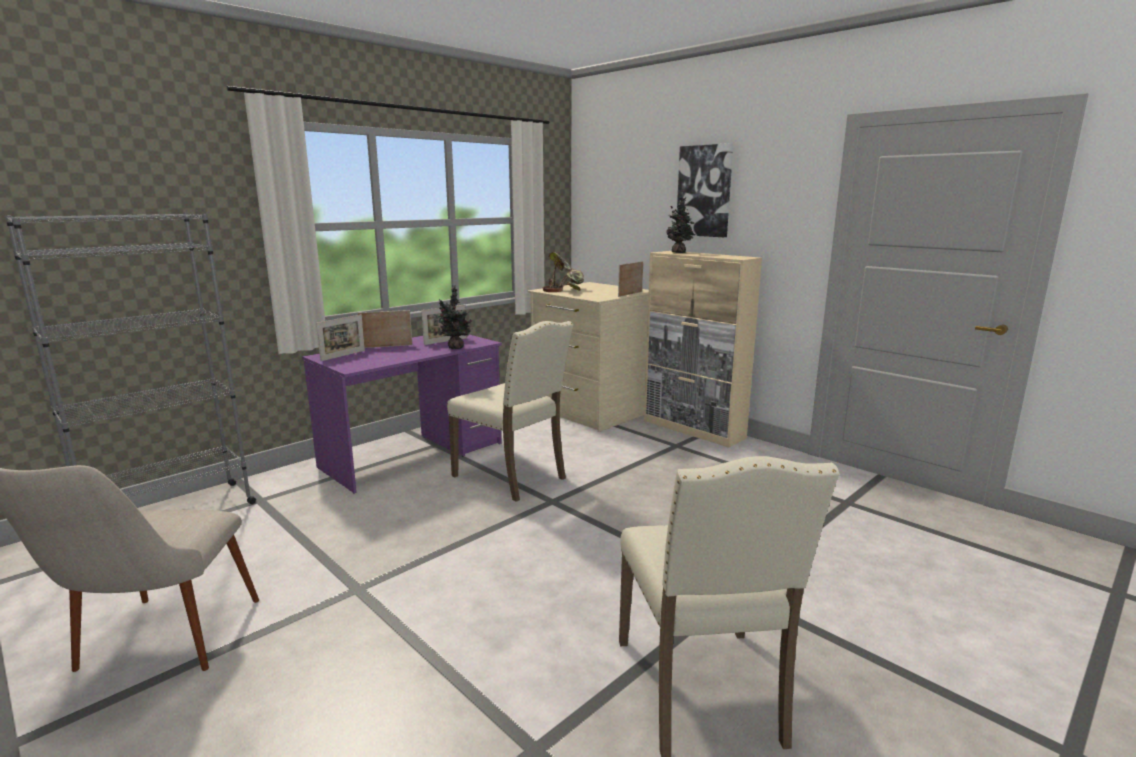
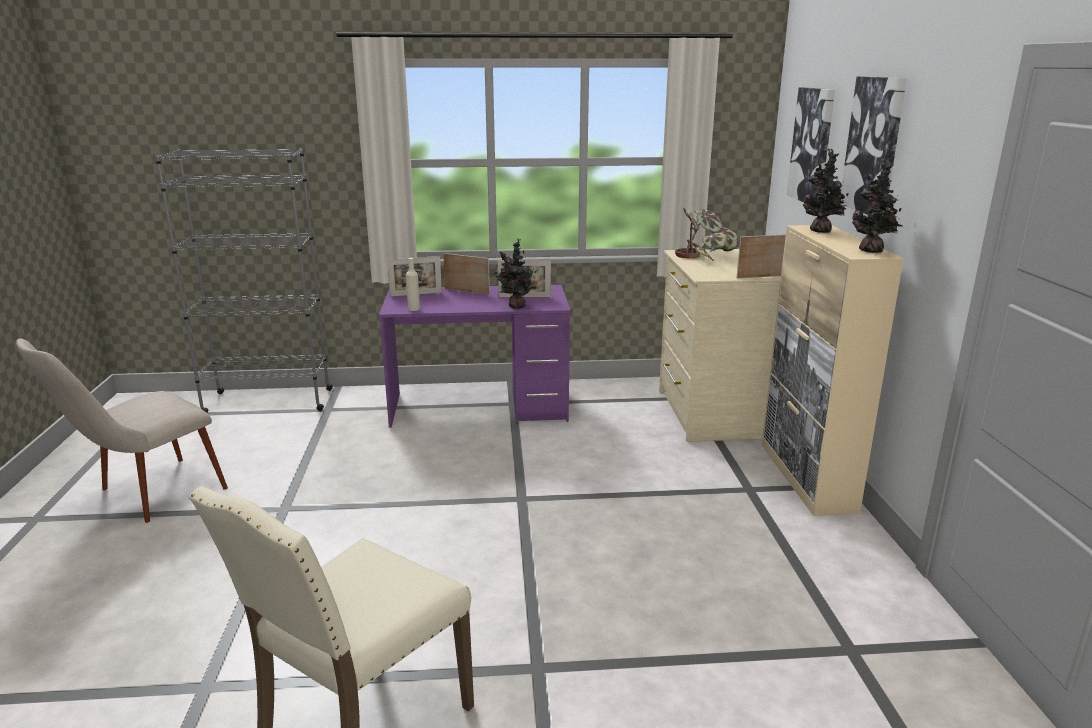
camera: 40 degrees right, 5 degrees up
(369, 364) = (414, 309): none -> beige bottle
(512, 477) = (526, 460): beige chair -> none
(627, 200) = (812, 145): none -> picture
(739, 256) = (872, 251): none -> potted plant

